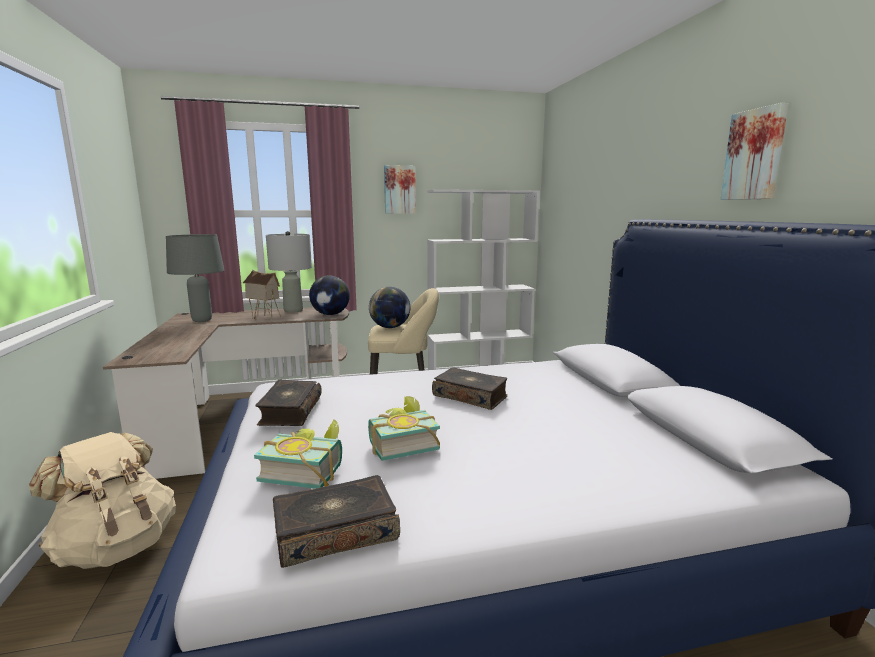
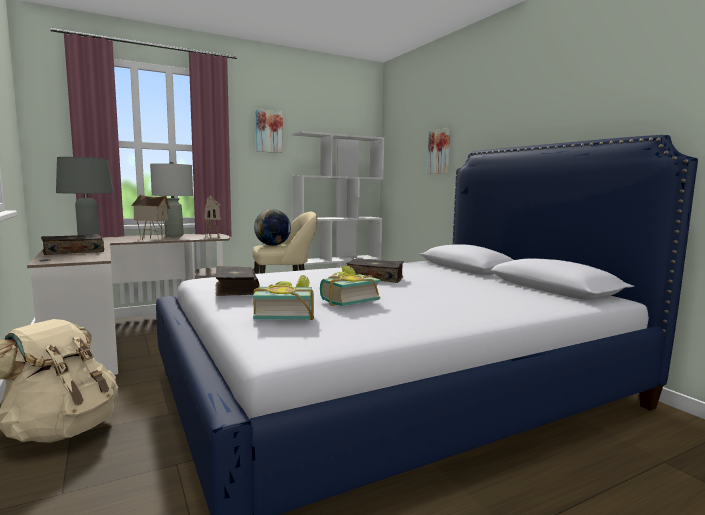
camera: 15 degrees left, 5 degrees down
(330, 314) = (213, 237): globe -> toy house
(335, 532) = (342, 337): book -> book (73, 252)
(755, 155) = (560, 100): picture -> picture (440, 152)

